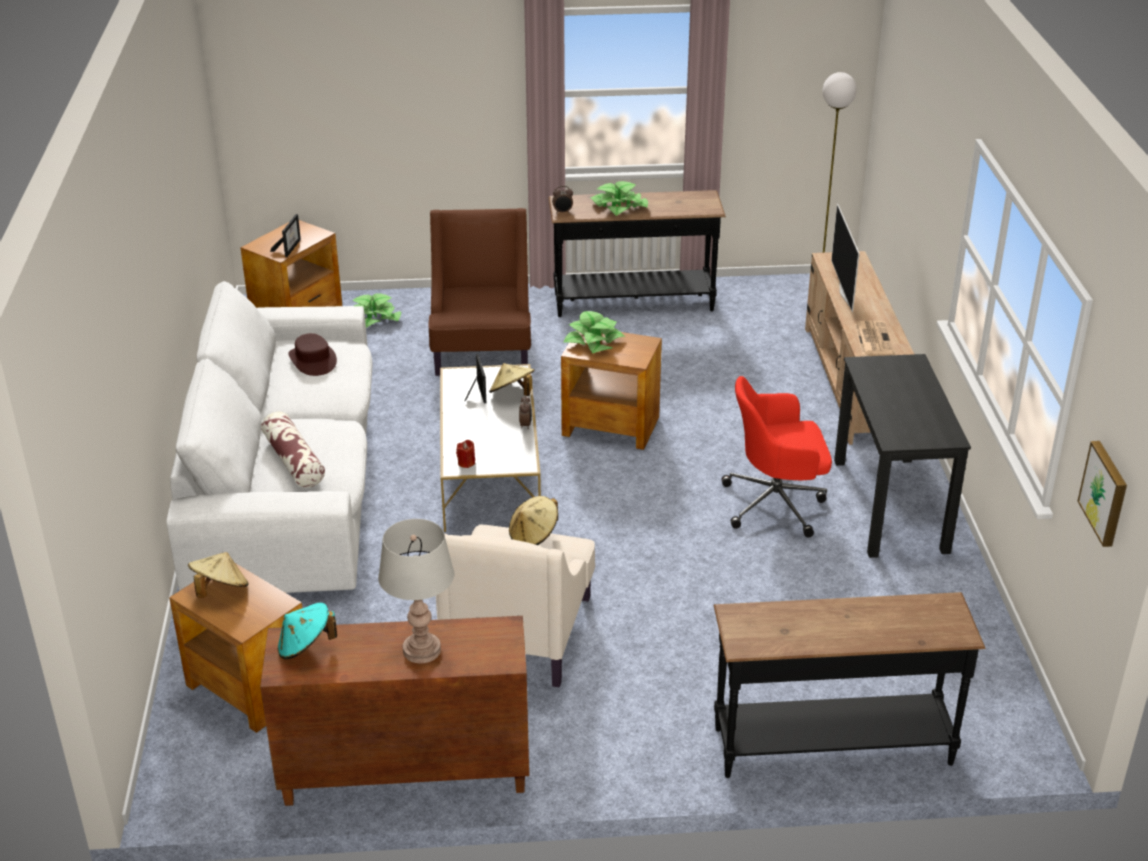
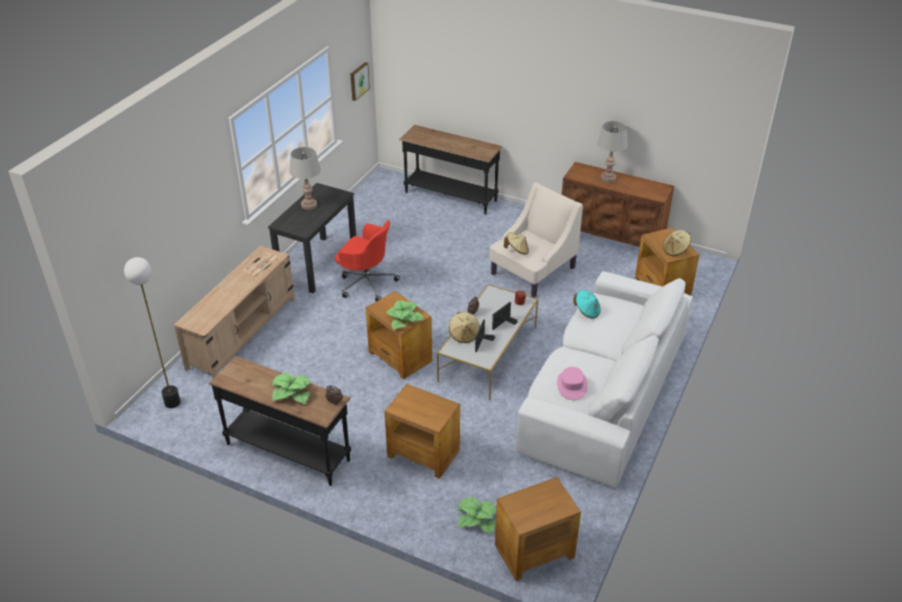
camera: 150 degrees left, 5 degrees up
(289, 247) = (542, 493): picture frame -> picture frame (503, 324)
(293, 460) = (613, 318): pillow -> none
(305, 646) = (652, 192): turquoise hat -> turquoise hat (587, 311)
(313, 360) = (571, 385): brown hat -> pink hat
(481, 346) = (423, 452): brown armchair -> brown side table
(845, 293) = (231, 297): television -> none
(919, 404) = (309, 205): none -> grey table lamp

